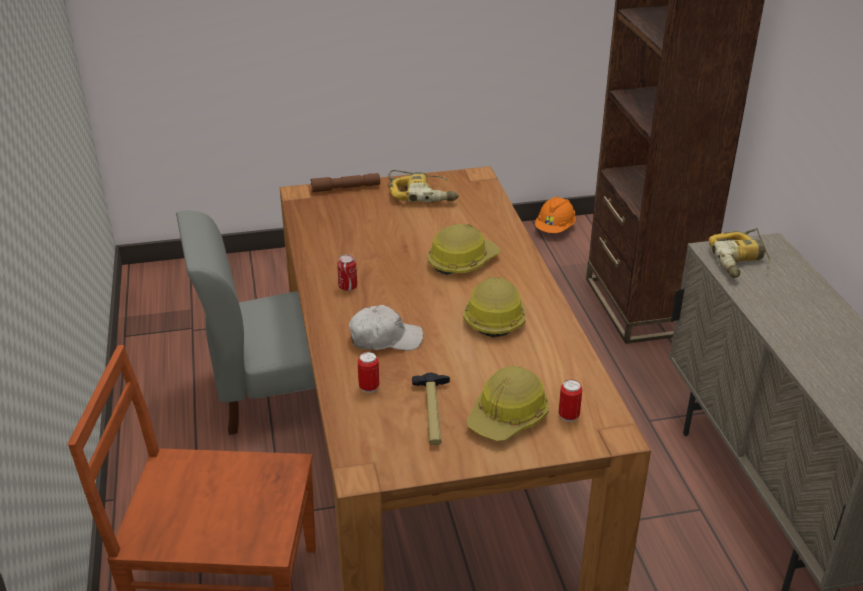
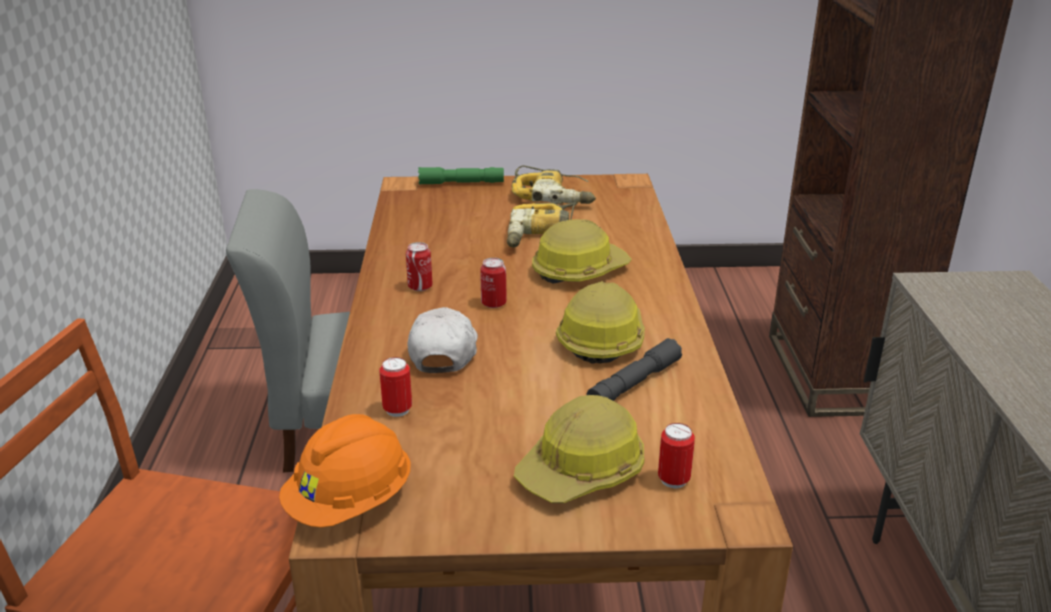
camera: 10 degrees right, 5 degrees down
(345, 188) = (461, 183): brown flashlight -> green flashlight
(385, 339) = (443, 351): white cap -> white cap turned 90 degrees counterclockwise
(408, 295) = (493, 303): none -> can
(433, 413) = (474, 454): hammer -> none
(526, 349) = (634, 383): none -> grey flashlight
(555, 229) = (740, 278): orange hard hat -> orange hard hat (350, 503)
(740, 260) = (968, 299): power drill -> power drill (541, 234)

